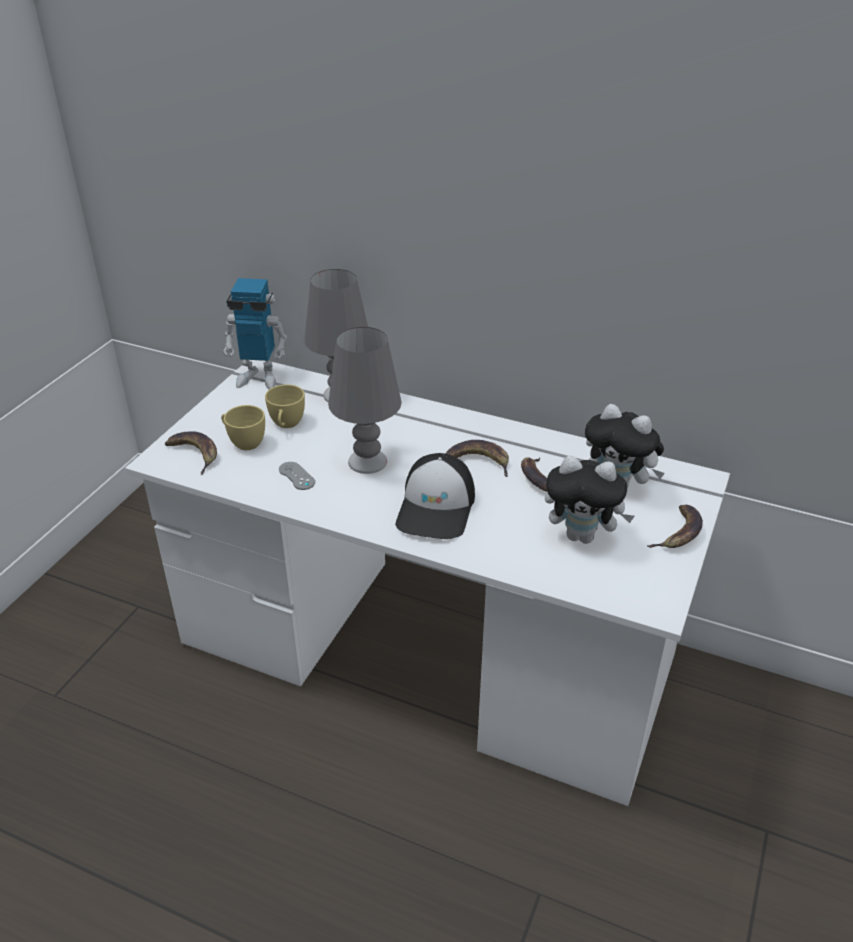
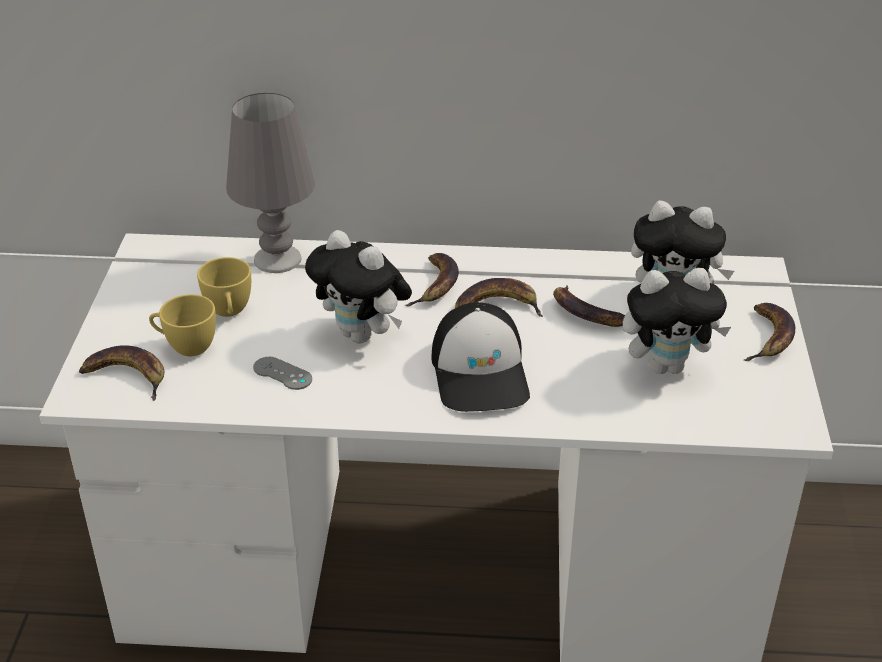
camera: 20 degrees left, 0 degrees up
(259, 377) = (154, 258): toy robot -> none
(368, 461) = (363, 335): grey table lamp -> plush toy
(442, 437) = (436, 285): none -> banana

